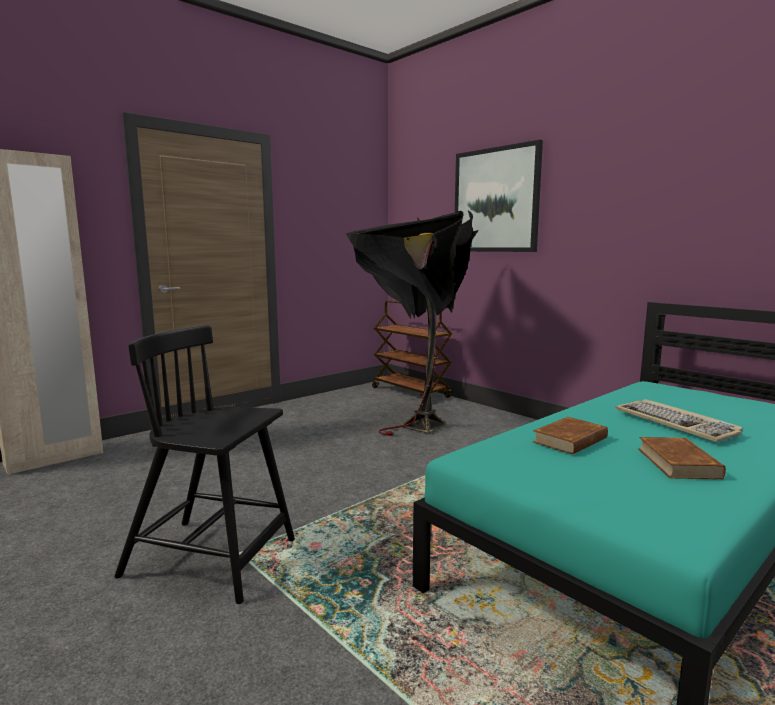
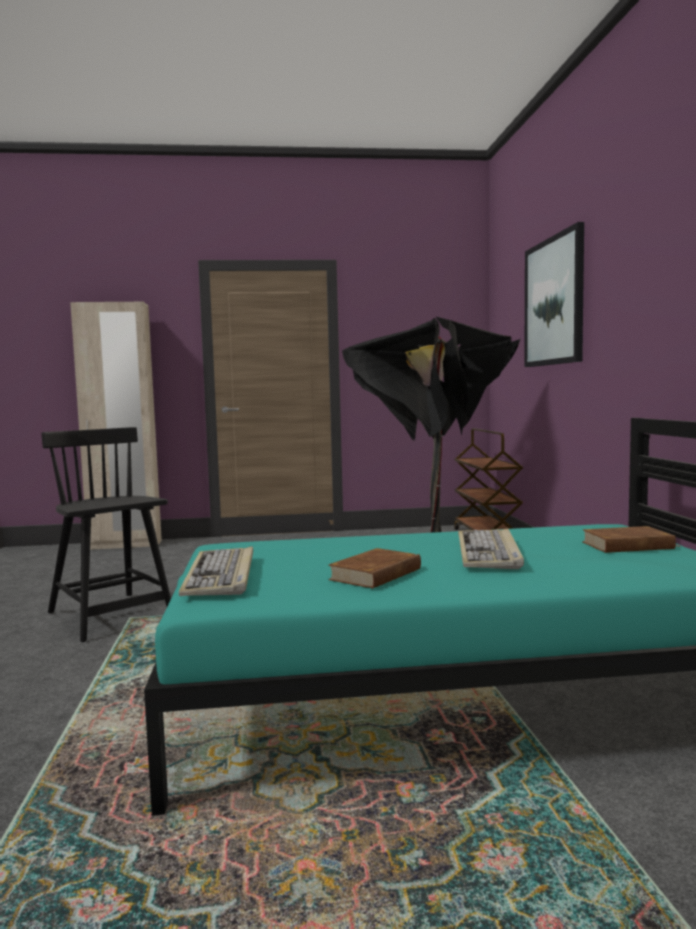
camera: 35 degrees right, 5 degrees down
(570, 440) = (338, 548): brown book -> brown book (628, 545)
(589, 497) = (221, 576): none -> keyboard

